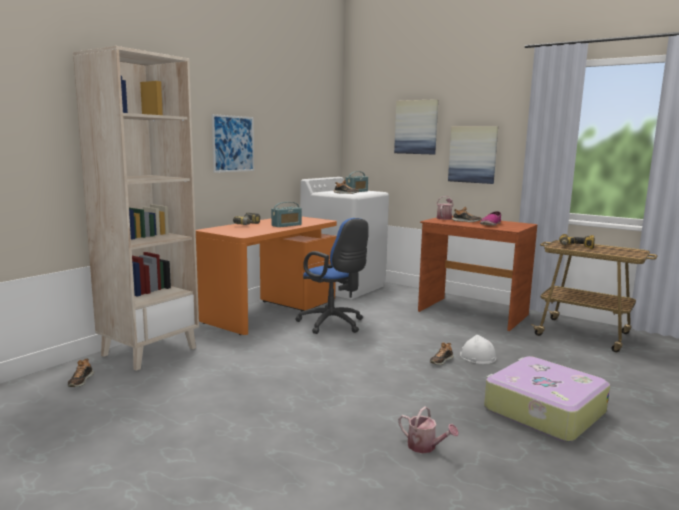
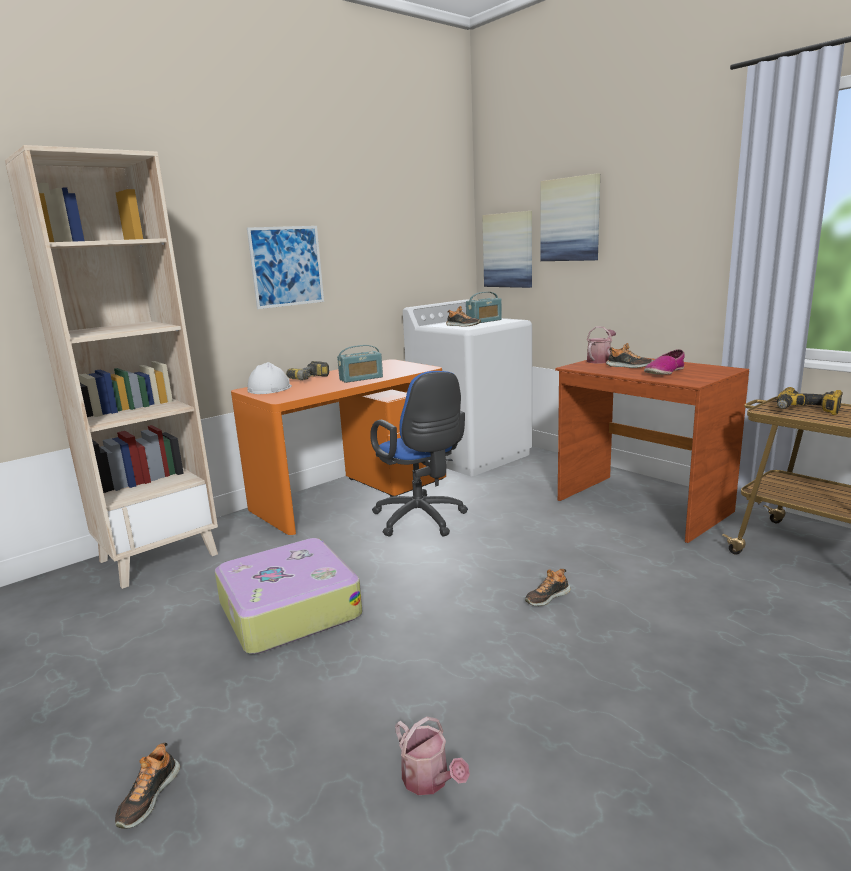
camera: 15 degrees right, 5 degrees up
(80, 381) = (47, 602): shoe -> shoe (148, 797)
(473, 154) = (652, 257): picture -> picture (508, 250)
(477, 356) = (610, 591): white hard hat -> white hard hat (269, 389)
(542, 411) = (673, 720): suitcase -> suitcase (288, 609)

